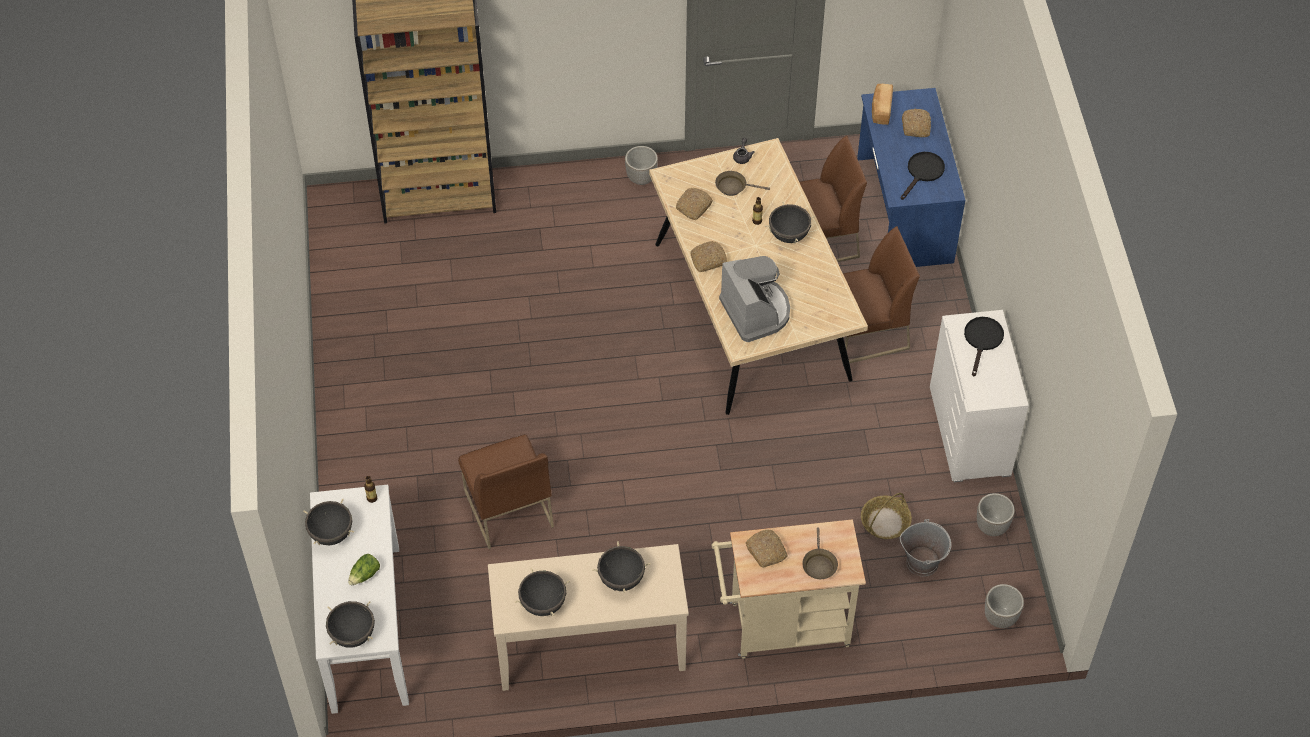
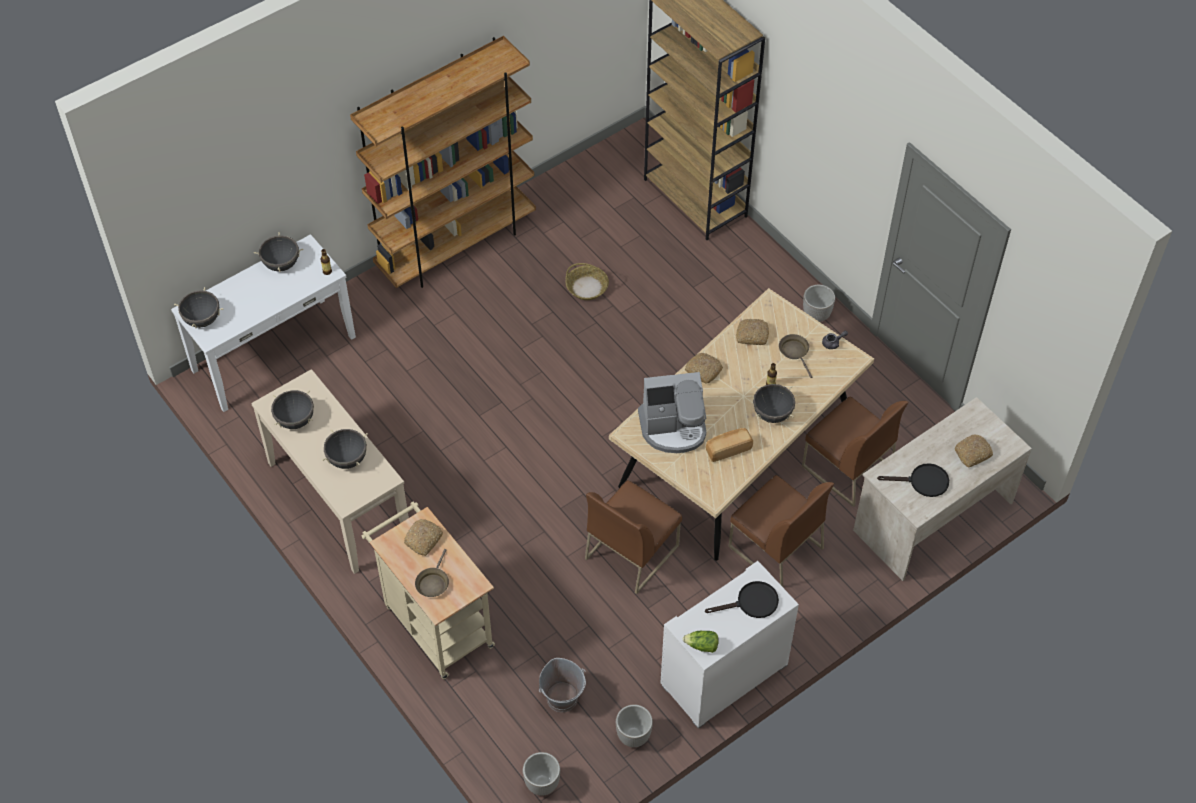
camera: 60 degrees right, 0 degrees up
(347, 410) = (456, 246): none -> brown bookcase
(365, 575) = (257, 301): lettuce -> lettuce (702, 646)
(507, 508) = (432, 386): brown chair -> brown chair (631, 551)
(756, 311) = (673, 428): coffee machine -> coffee machine turned 45 degrees clockwise
(819, 564) = (433, 582): brown frying pan -> brown frying pan turned 45 degrees counterclockwise
(880, 110) = (970, 419): bread -> bread (728, 449)
(885, 522) = (585, 651): basket -> basket (587, 287)
(903, 210) = (932, 515): blue desk -> beige desk

